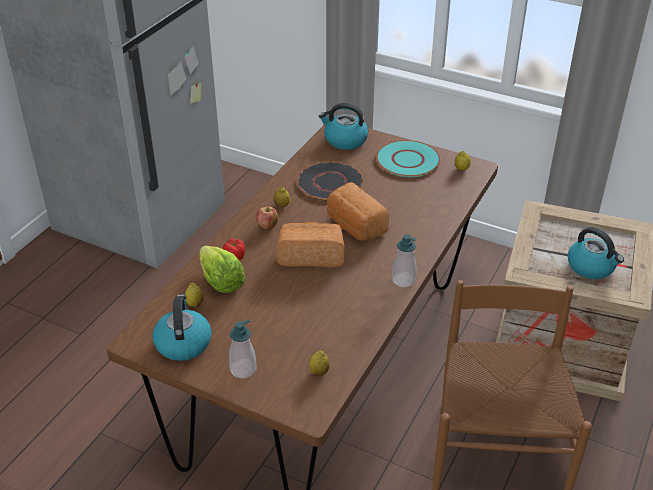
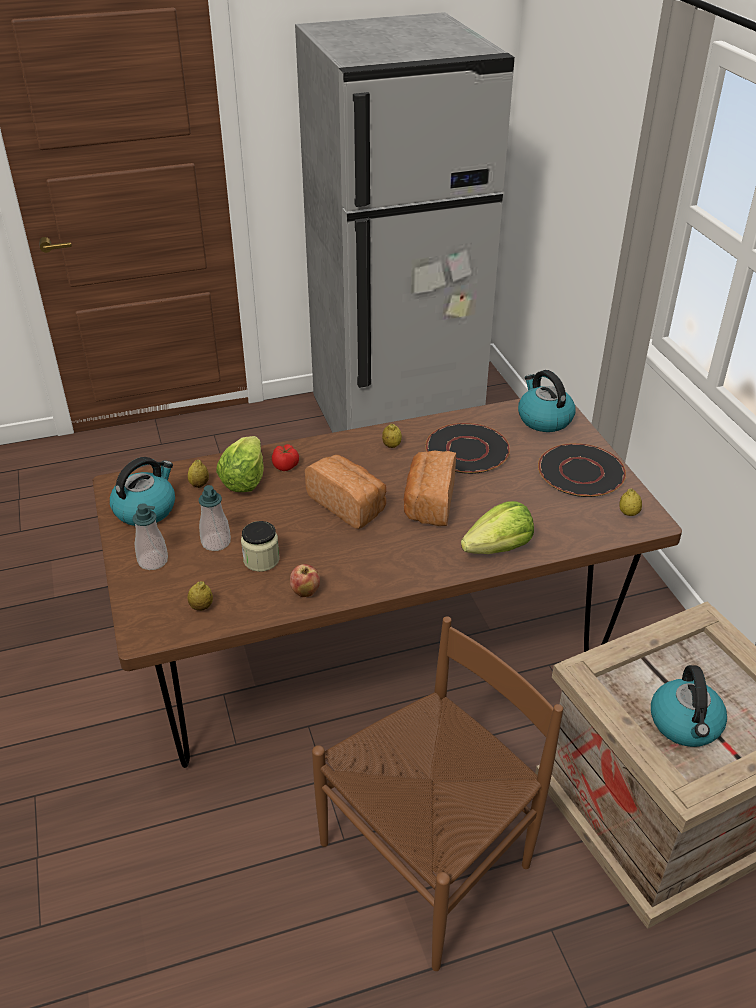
camera: 45 degrees right, 0 degrees up
(267, 226) = (351, 457): apple -> apple (305, 592)
(311, 321) = (261, 560): none -> jar
(403, 280) = (396, 580): soap dispenser -> soap dispenser (216, 542)
(408, 160) = (581, 472): turquoise plate -> black plate
(428, 227) = (498, 548): none -> lettuce

